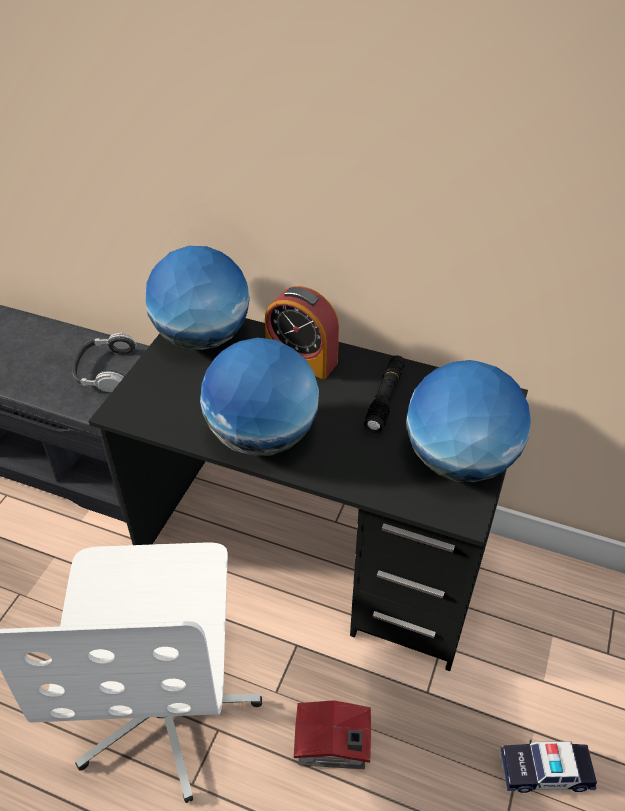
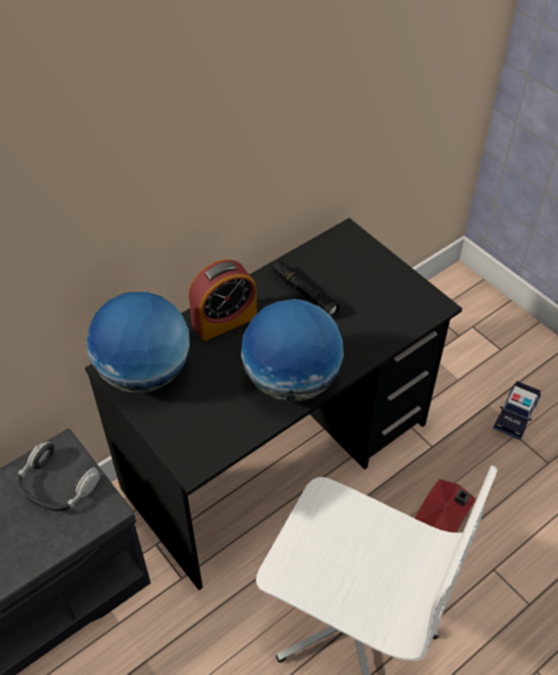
camera: 60 degrees left, 5 degrees up
(459, 460) = (388, 284): globe -> none

